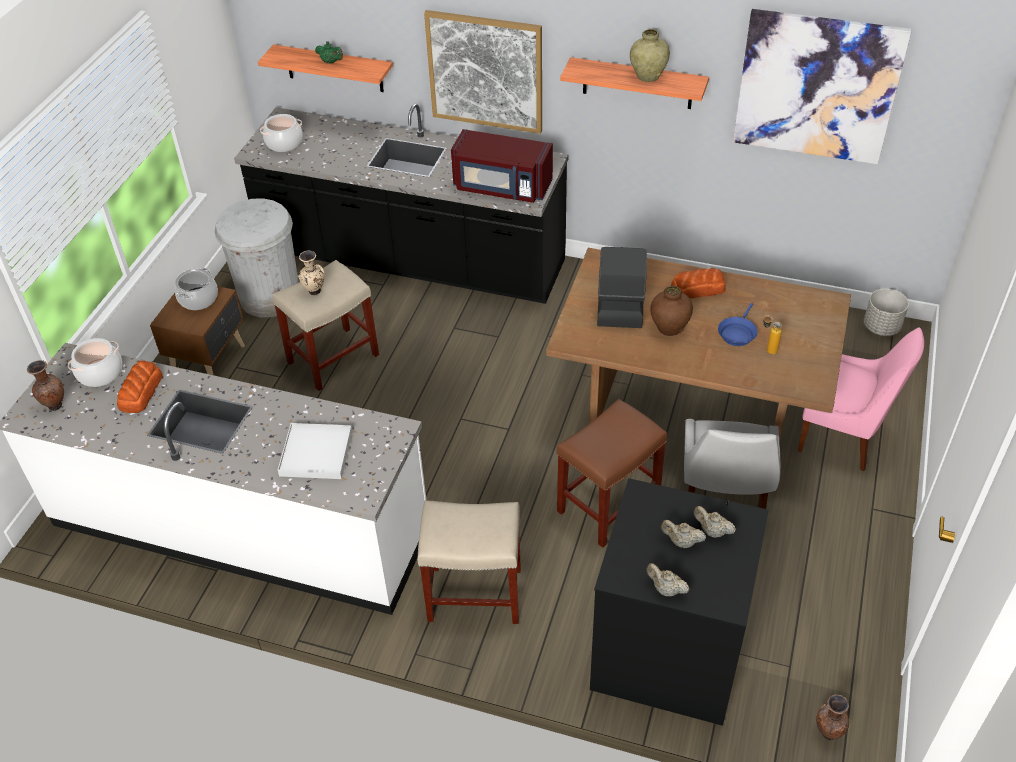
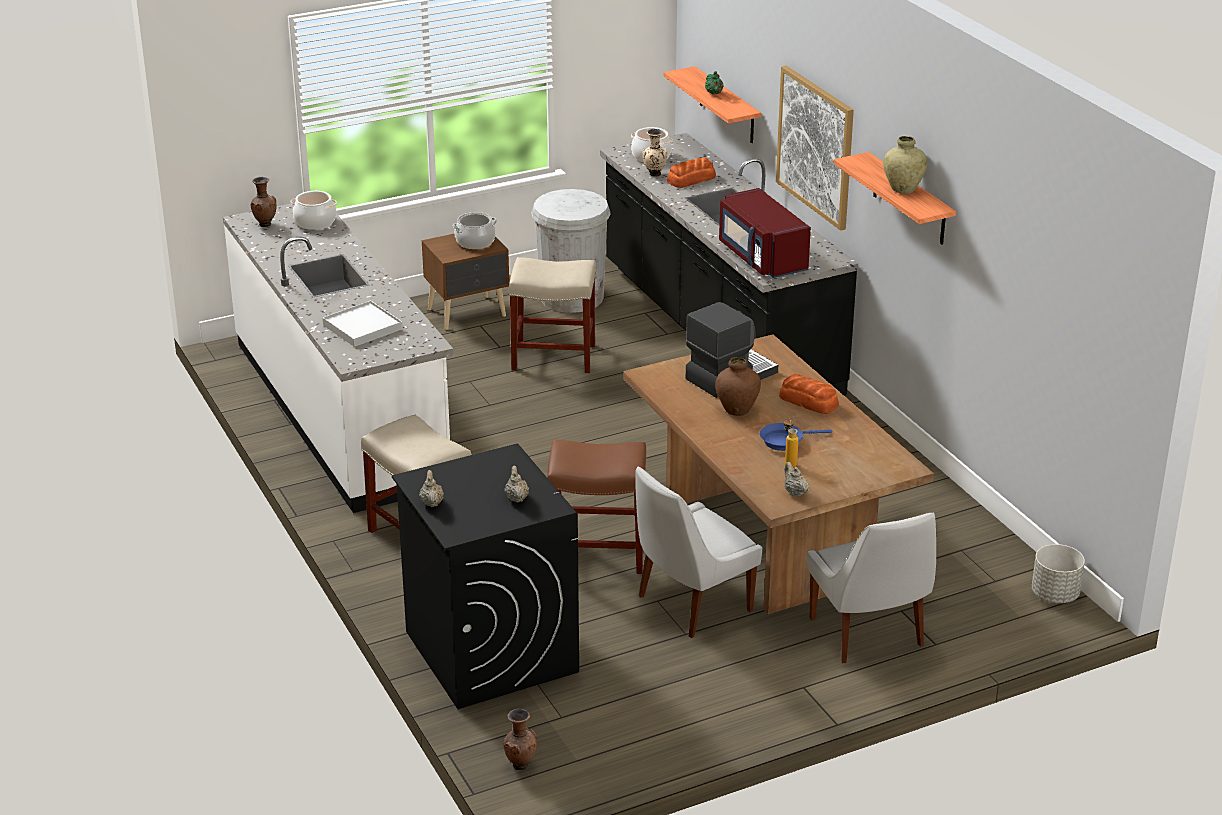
camera: 45 degrees right, 15 degrees down
(140, 392) = (320, 243): bread -> bread (690, 179)
(314, 292) = (544, 269): beige vase -> beige vase (654, 174)
(681, 542) = (486, 490): beige teapot -> beige teapot (795, 492)
(817, 87) = (1028, 254): picture -> none
(843, 437) = (868, 634): pink chair -> white chair

